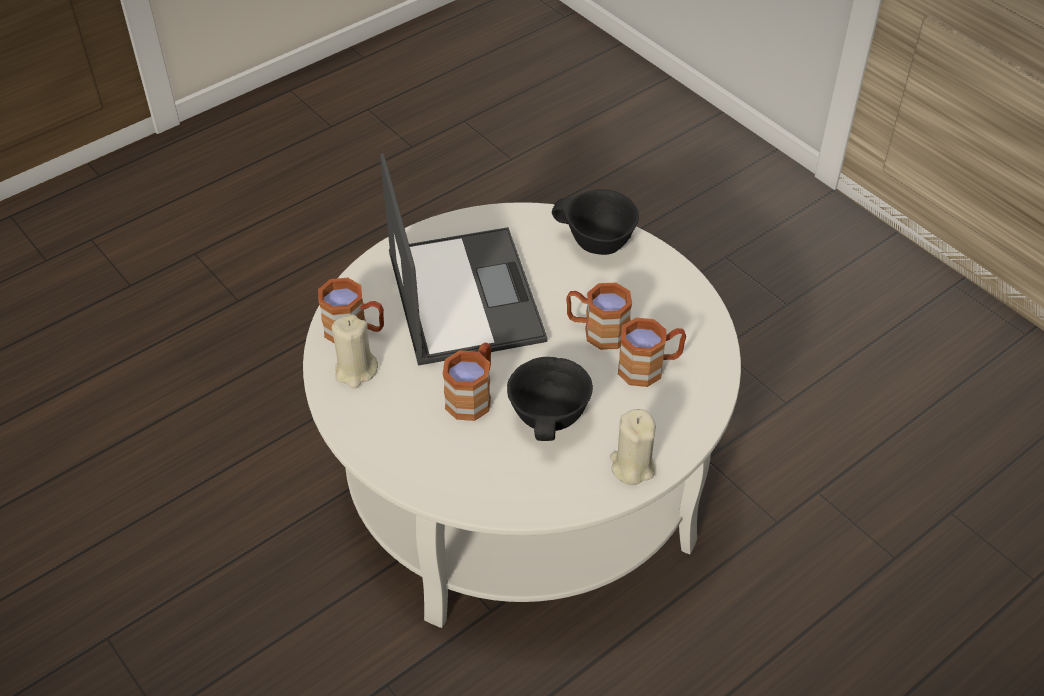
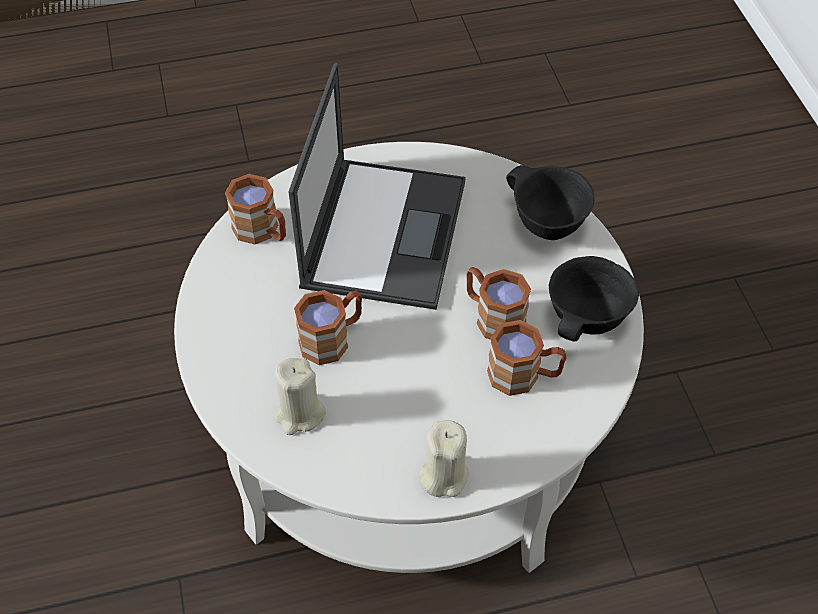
camera: 25 degrees right, 5 degrees up
(355, 371) = (239, 272): beige candle -> beige candle (299, 414)
(550, 420) = (391, 393): black bowl -> black bowl (587, 321)

